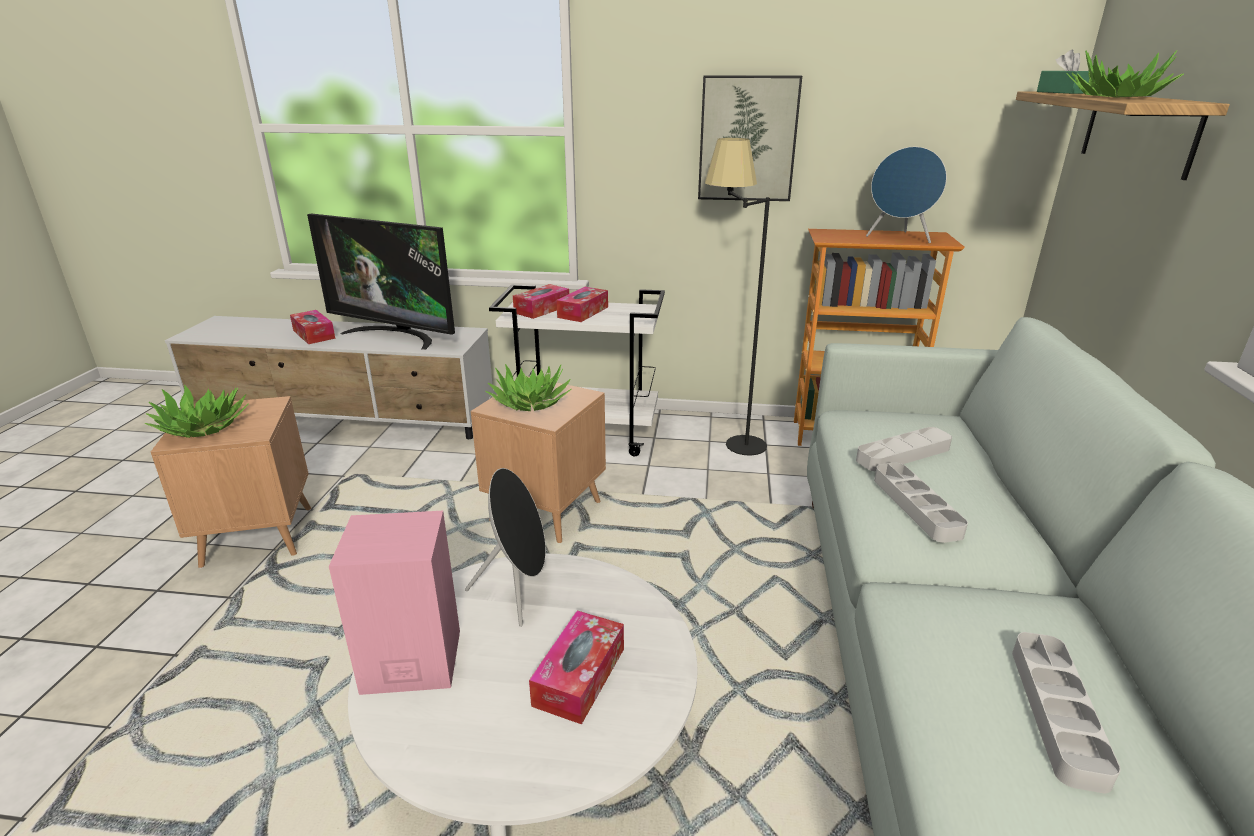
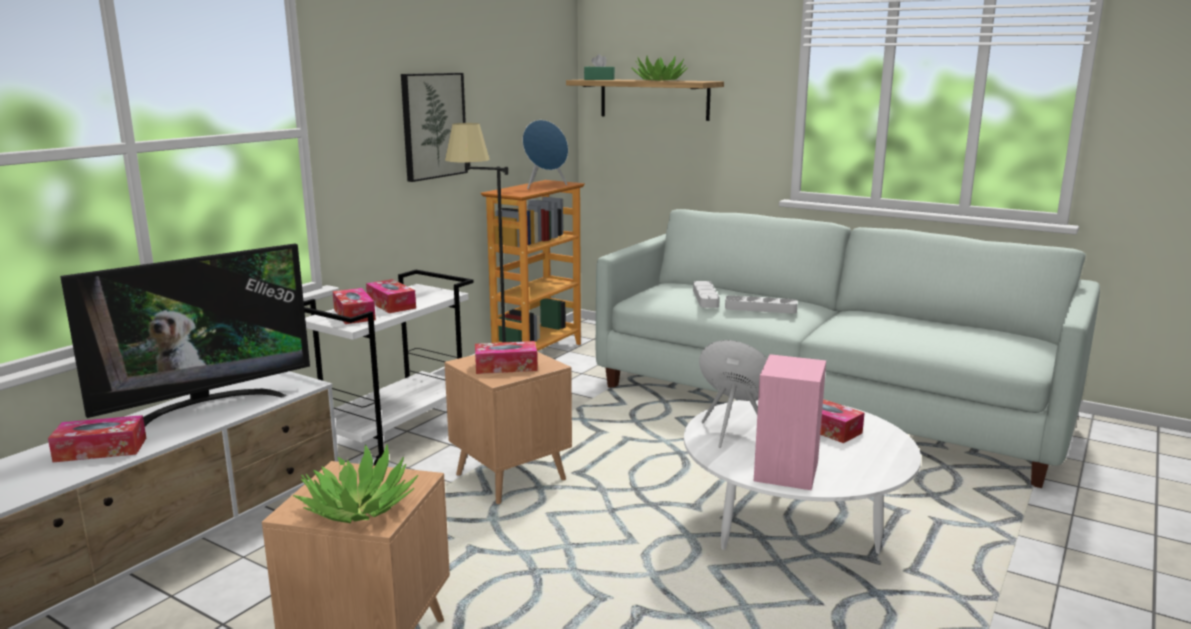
camera: 65 degrees left, 10 degrees down
(530, 402) = (506, 366): potted plant -> tissue box
(1057, 712) = (919, 327): grey tray -> none

